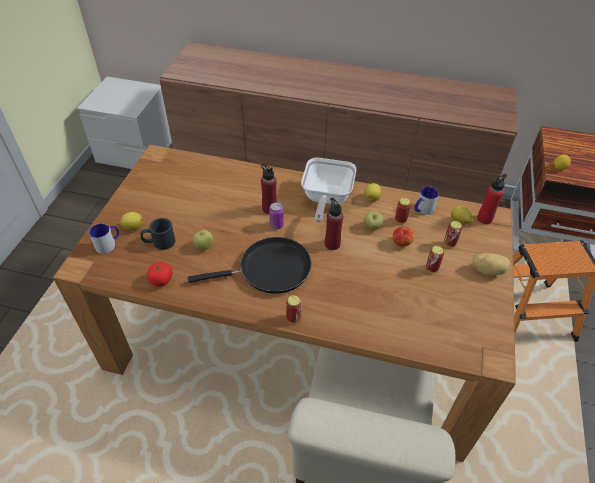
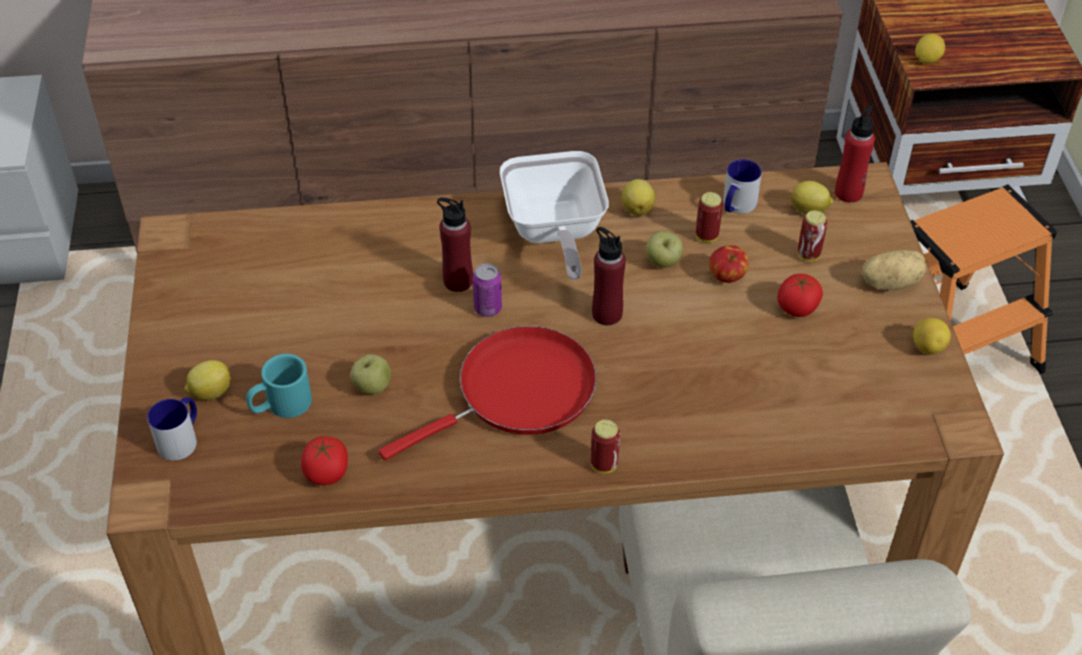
camera: 20 degrees left, 0 degrees up
(159, 242) = (280, 405): black mug -> turquoise mug
(270, 269) = (518, 393): black frying pan -> red frying pan
(431, 269) = (797, 308): can -> tomato
(495, 310) = (928, 347): none -> lemon

